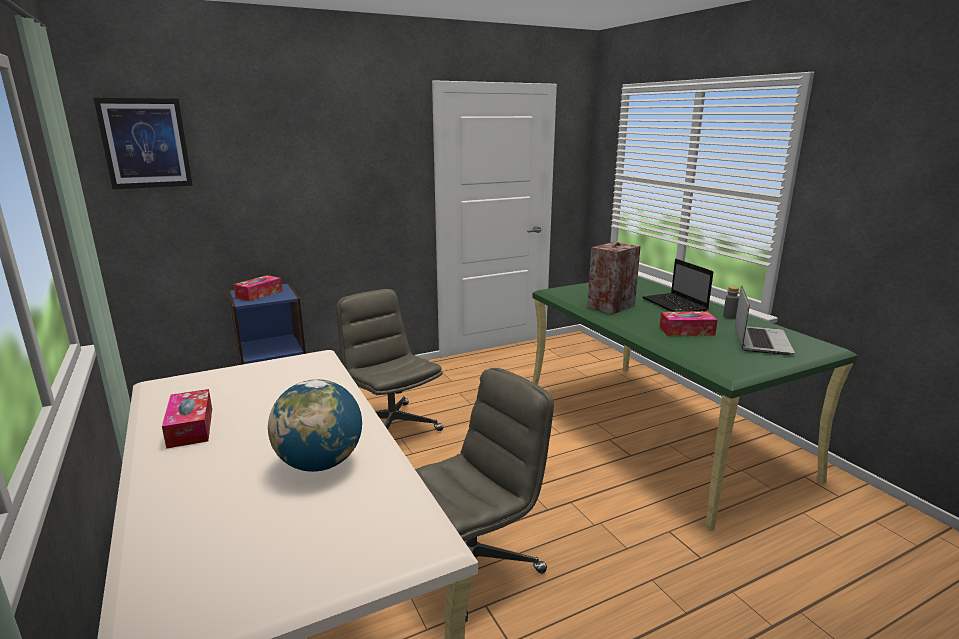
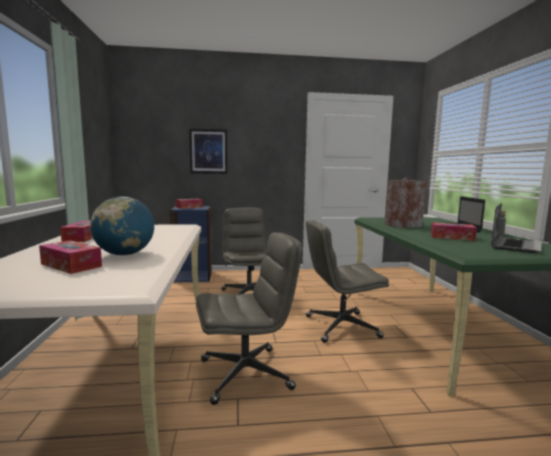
camera: 20 degrees right, 10 degrees down
(145, 143) = (144, 121): picture -> picture (208, 151)
(274, 512) = (71, 265): none -> tissue box
(548, 457) = (340, 327): none -> grey office chair

